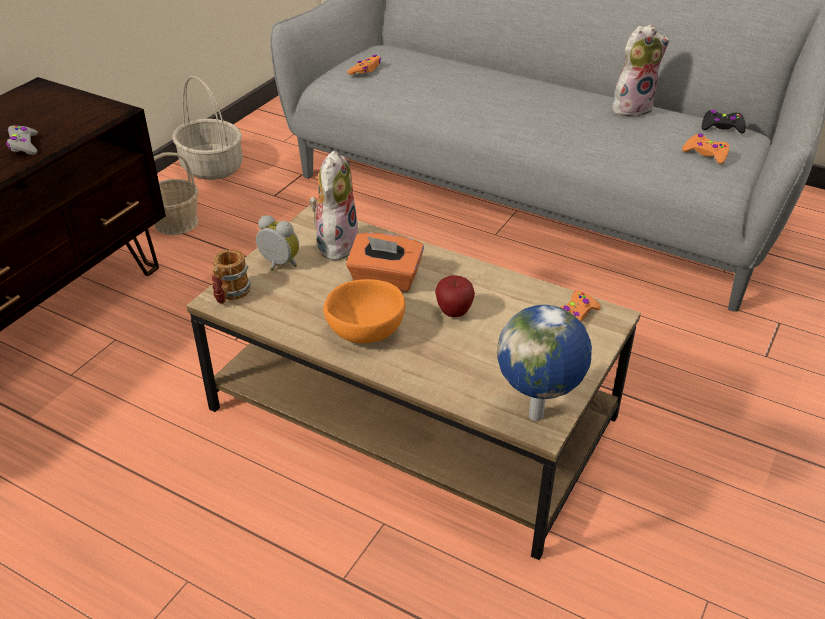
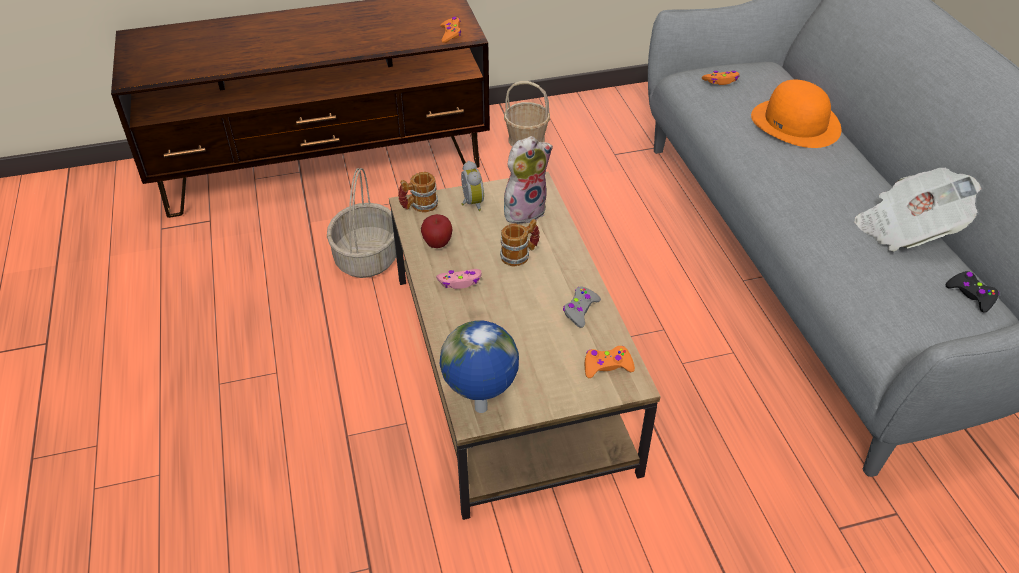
camera: 45 degrees right, 5 degrees up
(24, 146) = (390, 37): grey game controller -> grey game controller (580, 310)
(211, 167) = (597, 108): basket -> basket (366, 257)
(366, 332) = (460, 282): orange bowl -> pink game controller
(385, 280) = (520, 255): orange tissue box -> mug
(454, 313) = (530, 306): apple -> apple (437, 244)
(463, 75) = (796, 123): none -> orange hat
(632, 107) = (907, 229): plush toy -> newspaper
(706, 154) = (909, 309): orange game controller -> orange game controller (451, 34)

